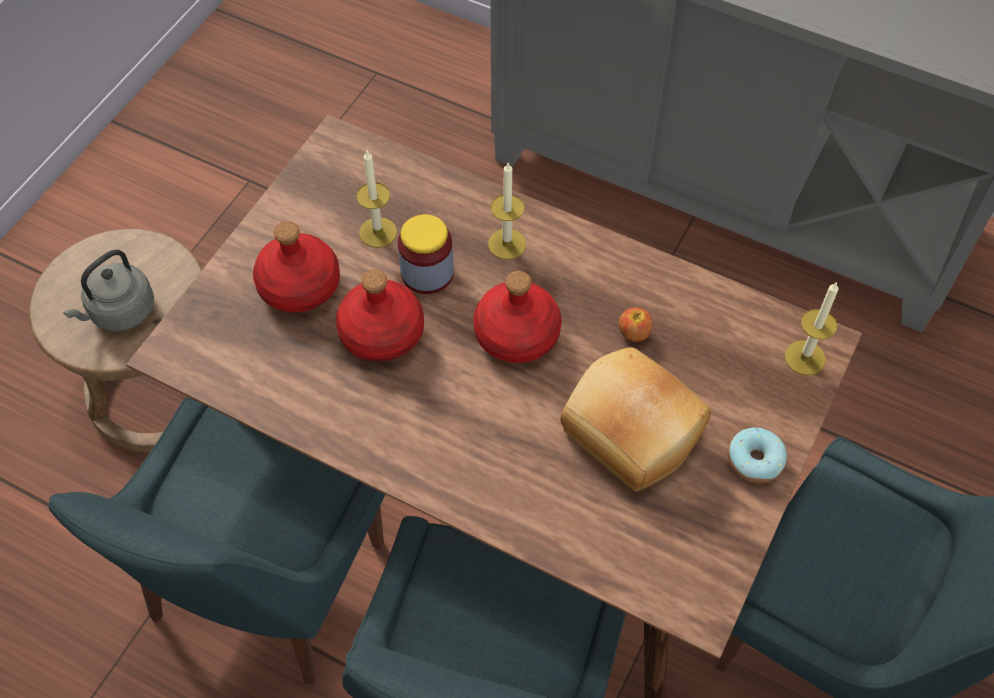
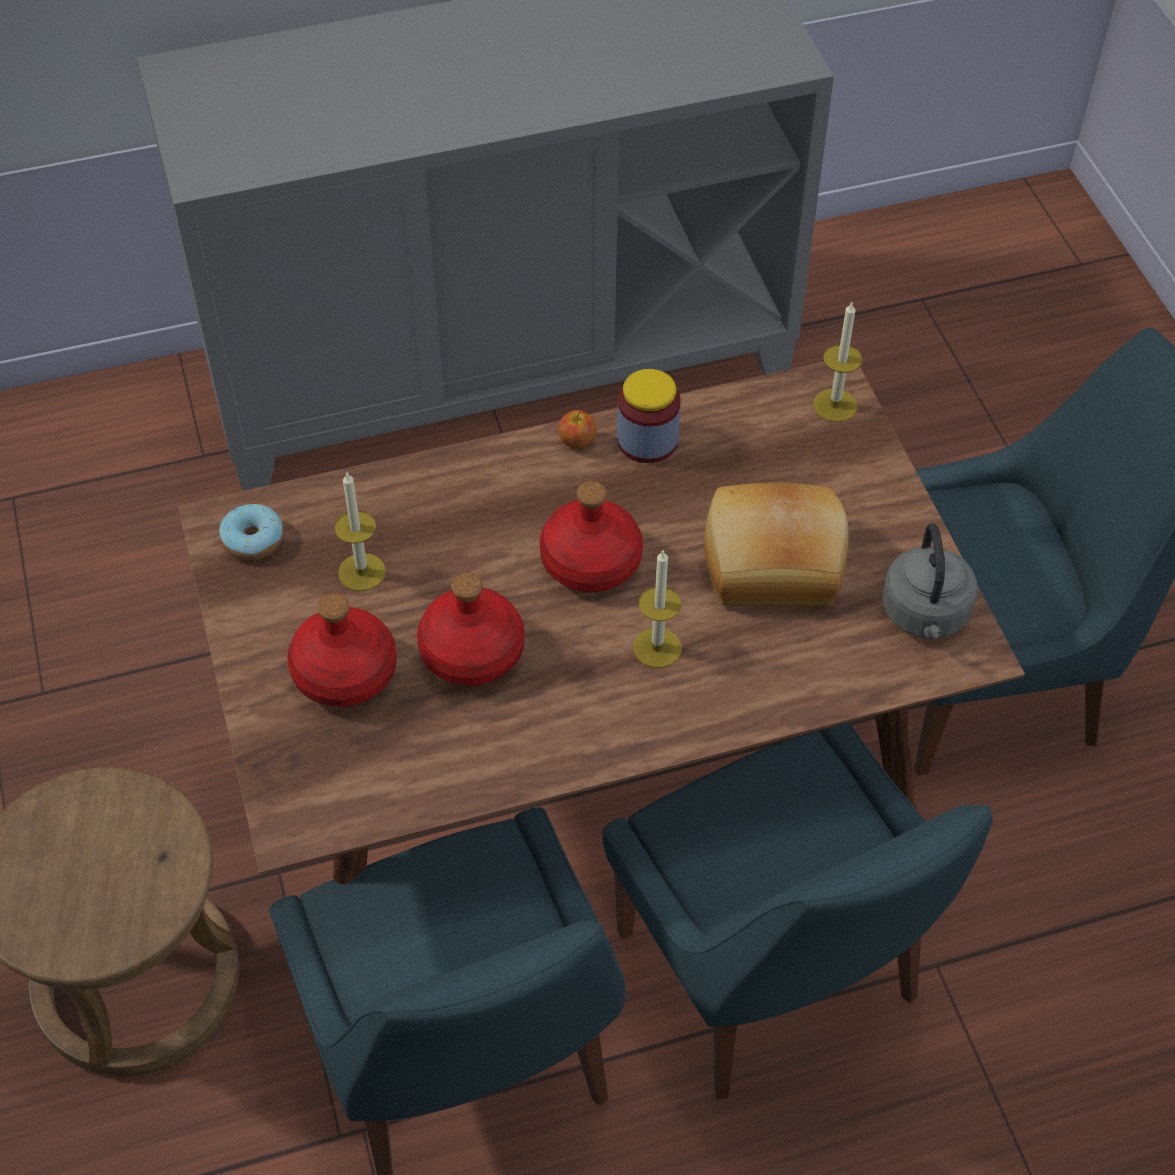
camera: 45 degrees left, 5 degrees down
(120, 312) = (111, 880): grey kettle -> grey kettle (925, 615)
(427, 273) = (451, 572): jar -> jar (647, 440)
(507, 244) = (492, 495): candle -> candle (657, 648)
(634, 333) = (685, 487): apple -> apple (577, 441)
(755, 460) = (887, 511): donut -> donut (253, 540)

